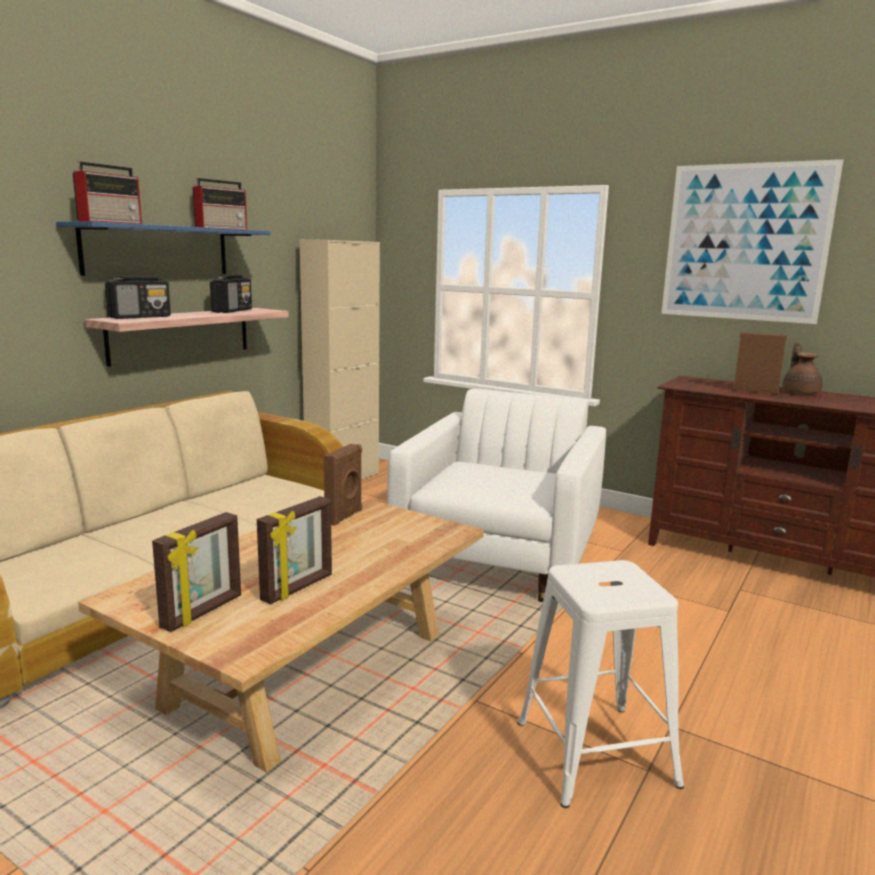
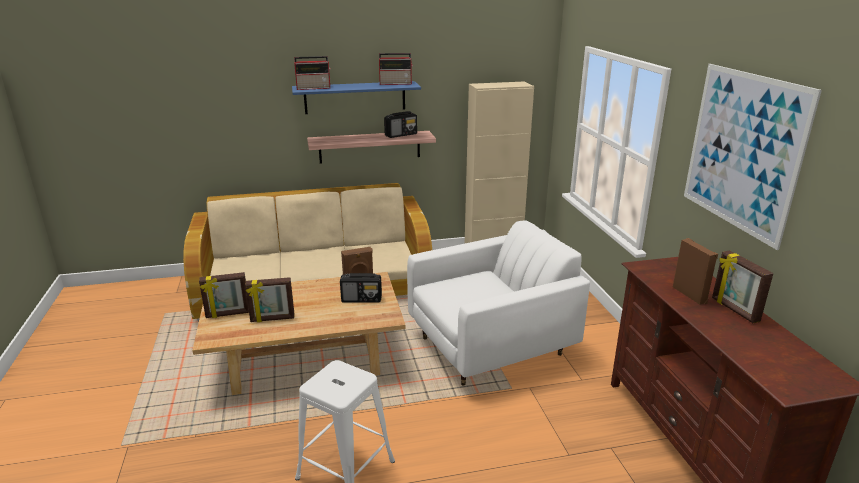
camera: 45 degrees right, 10 degrees up
(140, 317) = (334, 138): radio -> radio (362, 299)
(800, 392) = (734, 310): brown teapot -> picture frame

